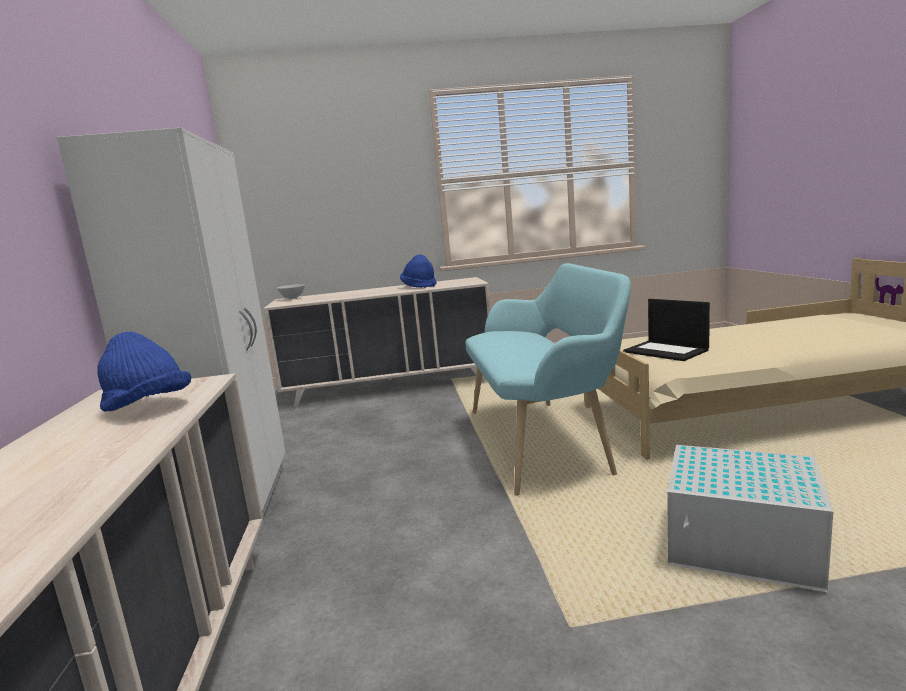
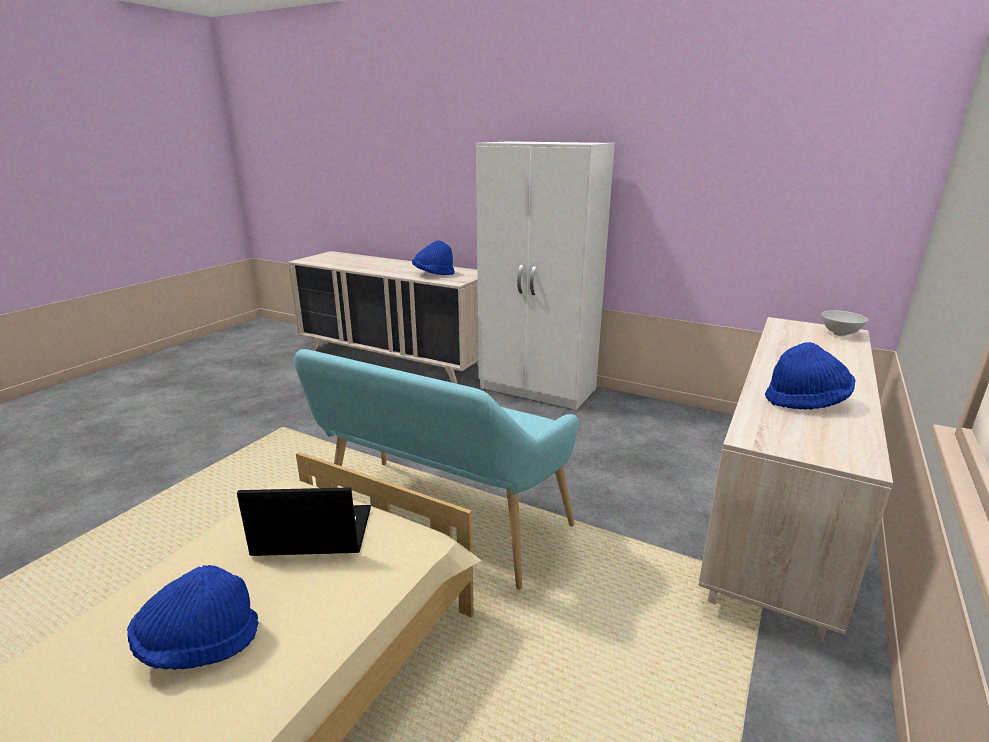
camera: 125 degrees right, 10 degrees up
(743, 337) = (199, 643): none -> blue hat
(744, 546) = (204, 498): white storage box -> none

